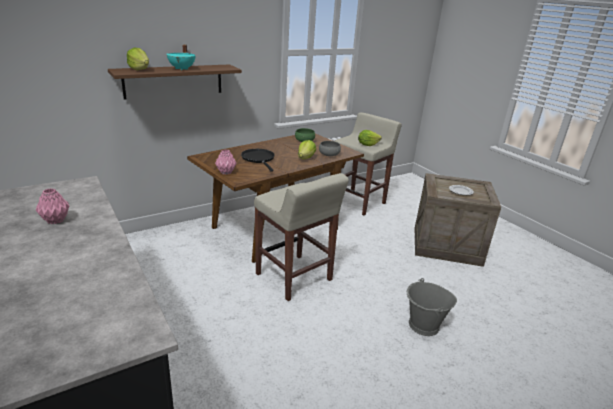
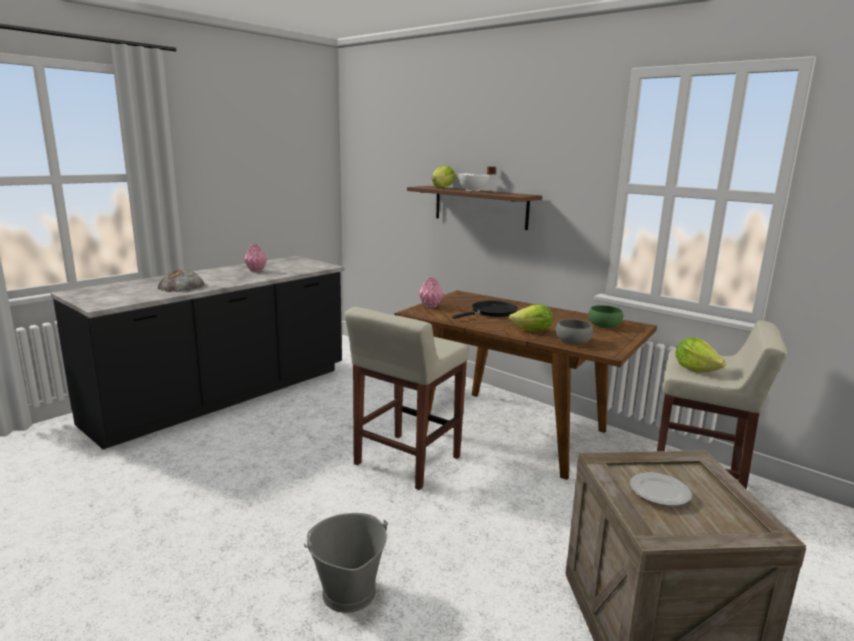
camera: 75 degrees right, 10 degrees down
(87, 273) = (181, 285): none -> bread
(182, 69) = (473, 191): turquoise cooking pot -> white cooking pot

